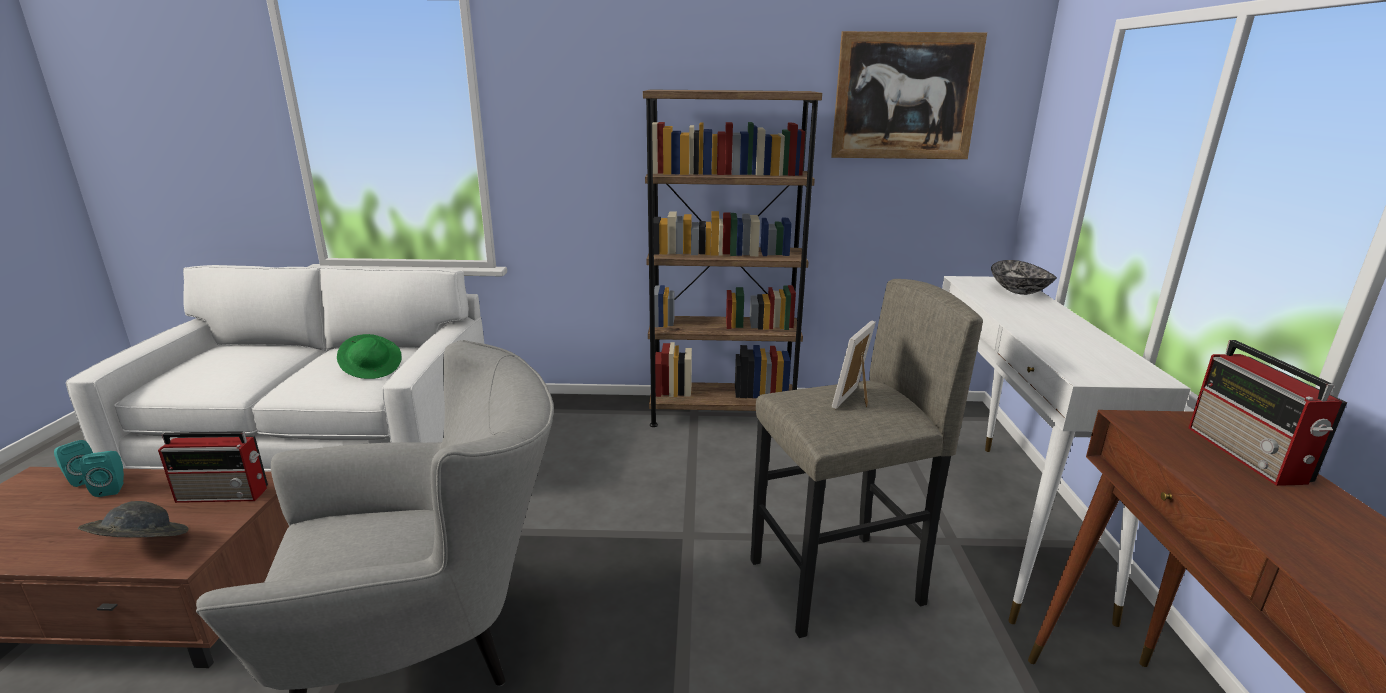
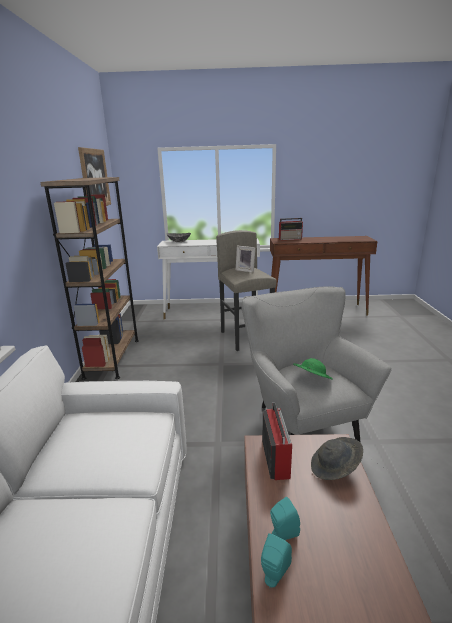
camera: 90 degrees left, 0 degrees up
(372, 369) = (113, 426): green hat -> green hat (311, 379)

